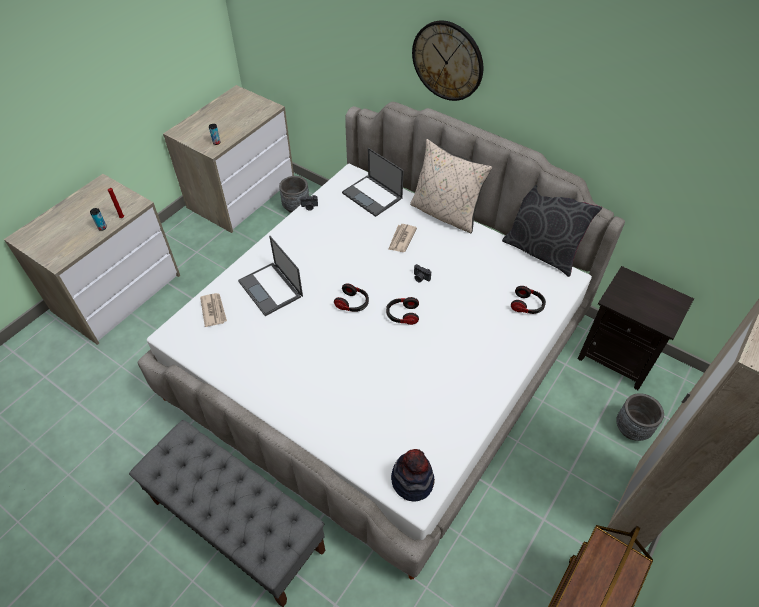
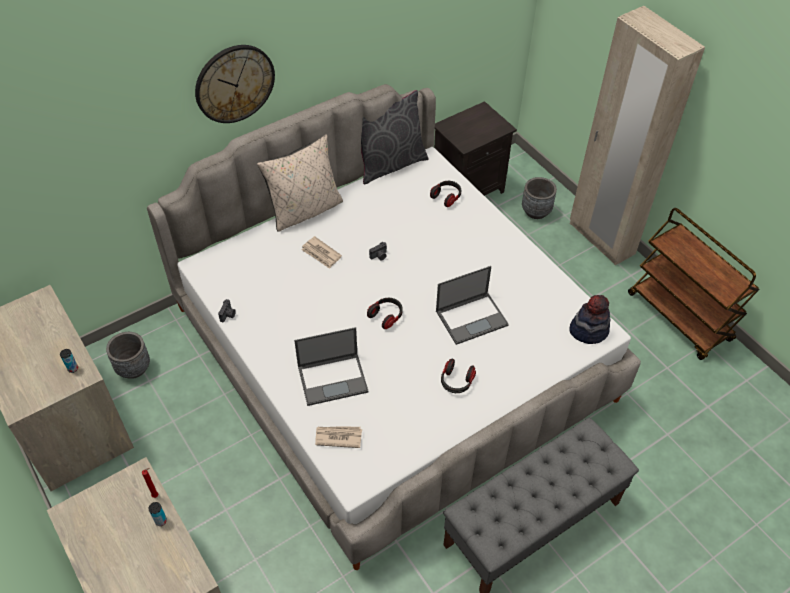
camera: 70 degrees left, 0 degrees up
(373, 196) = (245, 257): laptop -> laptop (472, 317)
(402, 315) = (418, 283): headphones -> headphones (456, 382)

